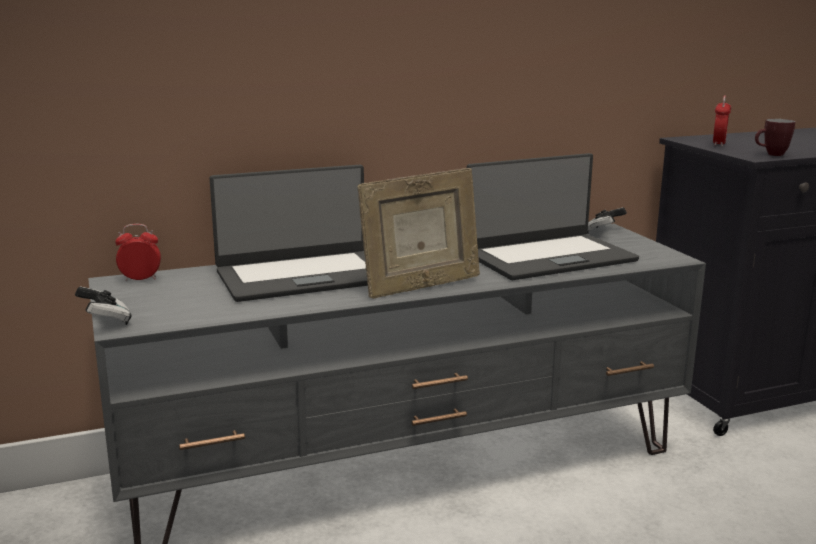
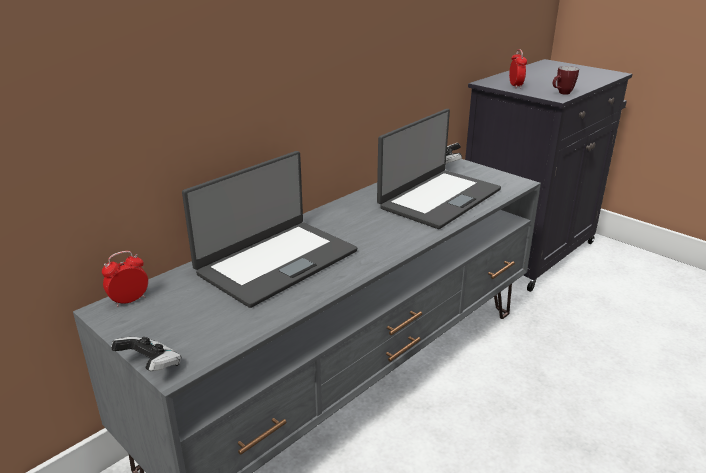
camera: 25 degrees left, 10 degrees up
(421, 287) = (381, 252): picture frame -> none

